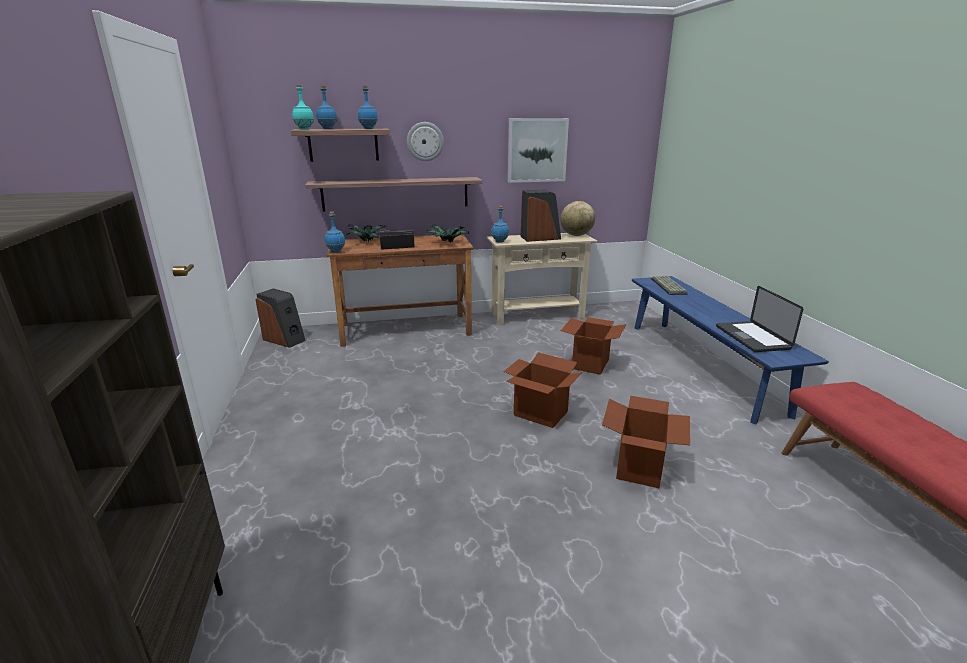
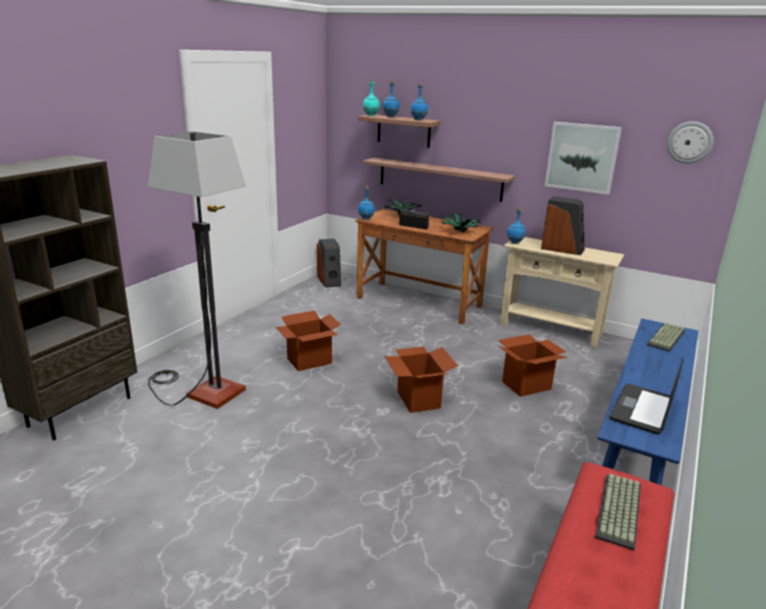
camera: 40 degrees right, 0 degrees up
(317, 523) = (202, 391): none -> floor lamp
(425, 141) = (470, 135): wall clock -> wall clock (689, 142)
(576, 235) = (607, 255): globe -> none
(639, 468) = (426, 468): cardboard box -> cardboard box (309, 361)
(881, 410) = (620, 511): none -> keyboard

